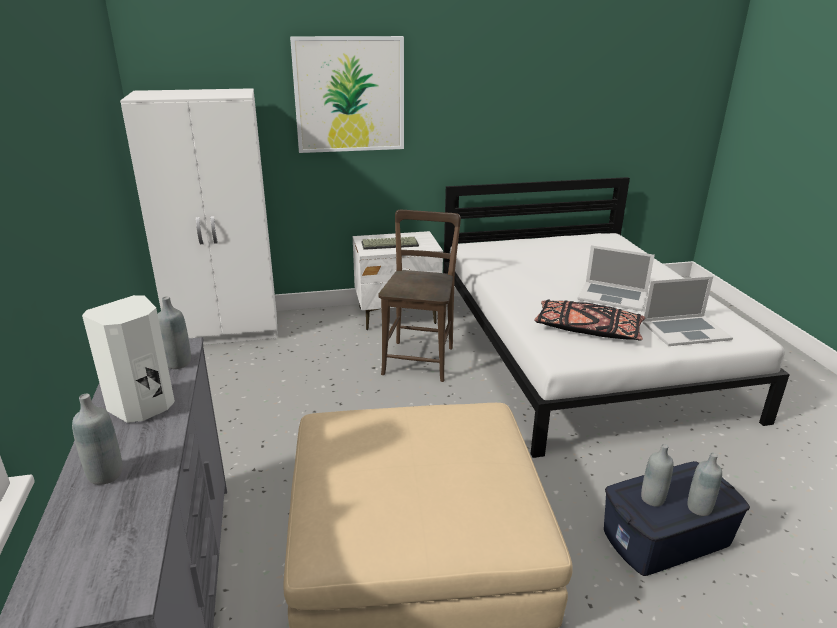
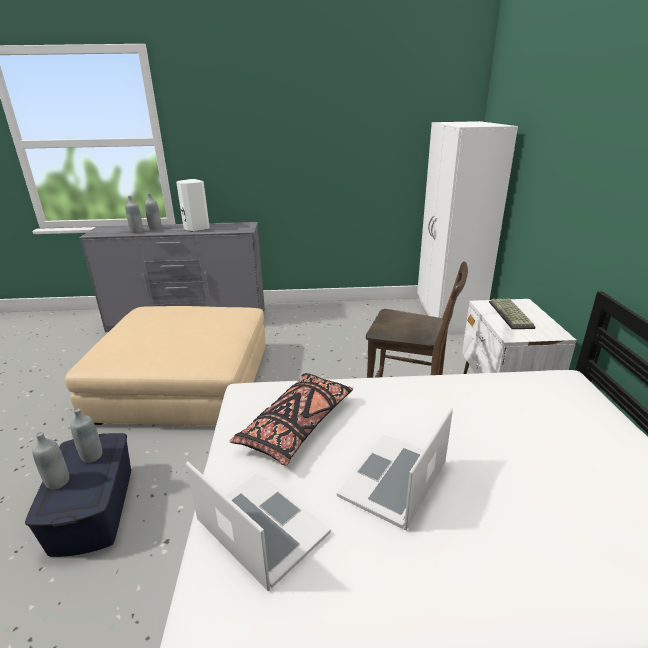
camera: 100 degrees right, 0 degrees up
(178, 363) = (229, 230): grey bottle -> grey bottle (137, 231)
(349, 95) = (571, 143): picture -> none
(685, 330) = (261, 526): laptop -> laptop turned 135 degrees clockwise

